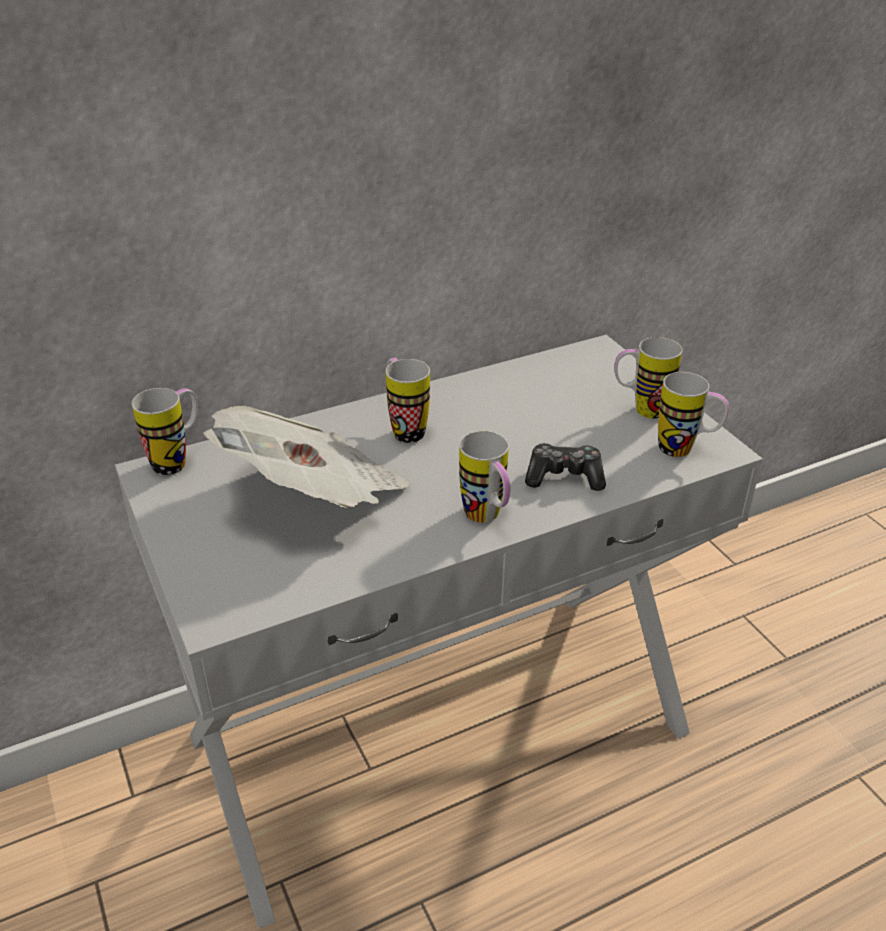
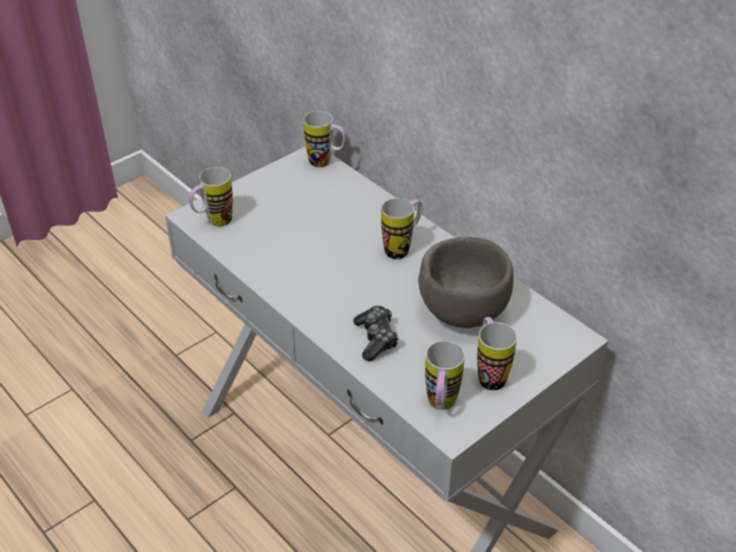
camera: 75 degrees right, 5 degrees up
(315, 496) = (310, 226): newspaper -> none
(487, 519) = (313, 306): mug -> mug (213, 223)
(535, 407) = (462, 310): none -> brown bowl

